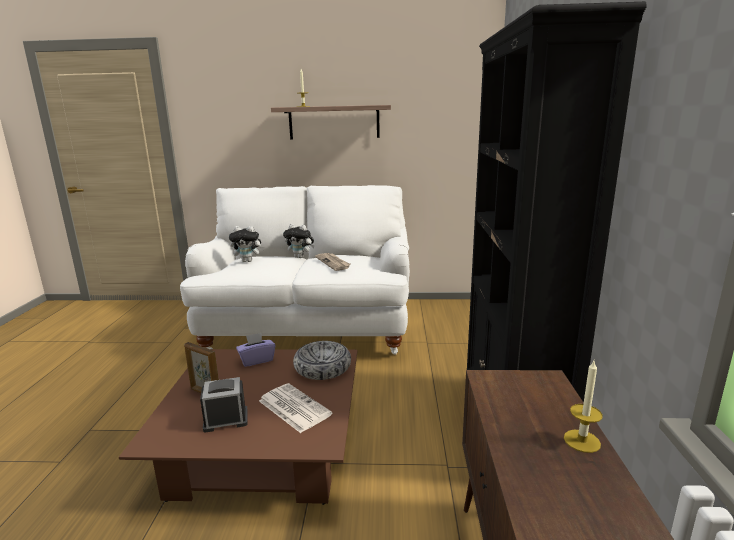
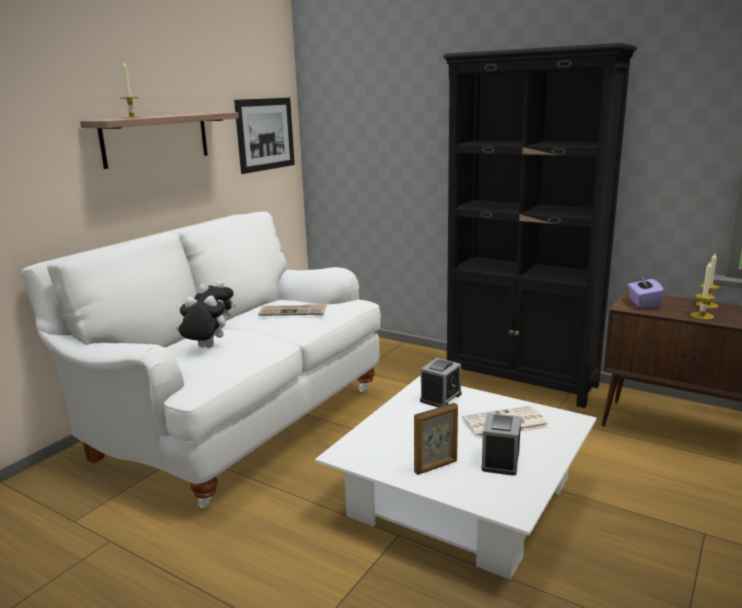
camera: 60 degrees left, 0 degrees up
(248, 261) = (204, 348): plush toy -> plush toy turned 120 degrees counterclockwise
(257, 360) = (386, 427): purple tissue box -> purple tissue box (643, 304)
(265, 445) = (460, 497): brown coffee table -> white coffee table
(323, 368) = (440, 397): bowl -> alarm clock
(448, 125) = (265, 134): none -> picture
(519, 439) = (702, 316): none -> candle

